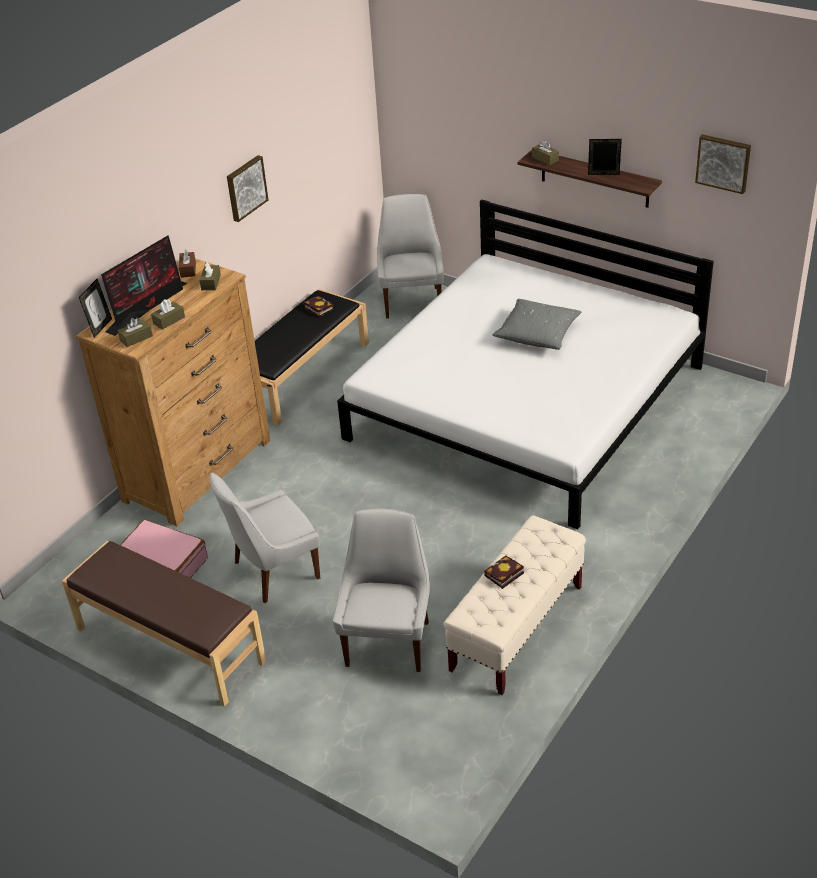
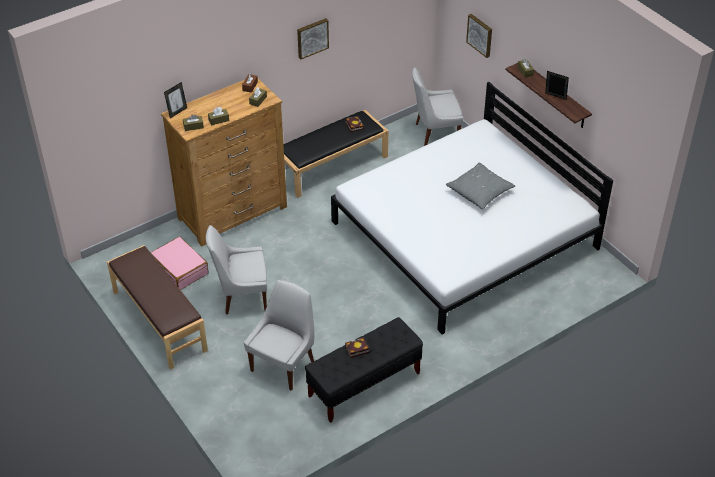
camera: 20 degrees right, 5 degrees up
(148, 306) = (212, 106): monitor -> none
(412, 301) = (434, 134): white chair -> white chair turned 120 degrees counterclockwise
(516, 629) = (364, 385): beige bench -> black bench
(723, 163) = (627, 117): picture -> picture (480, 35)

